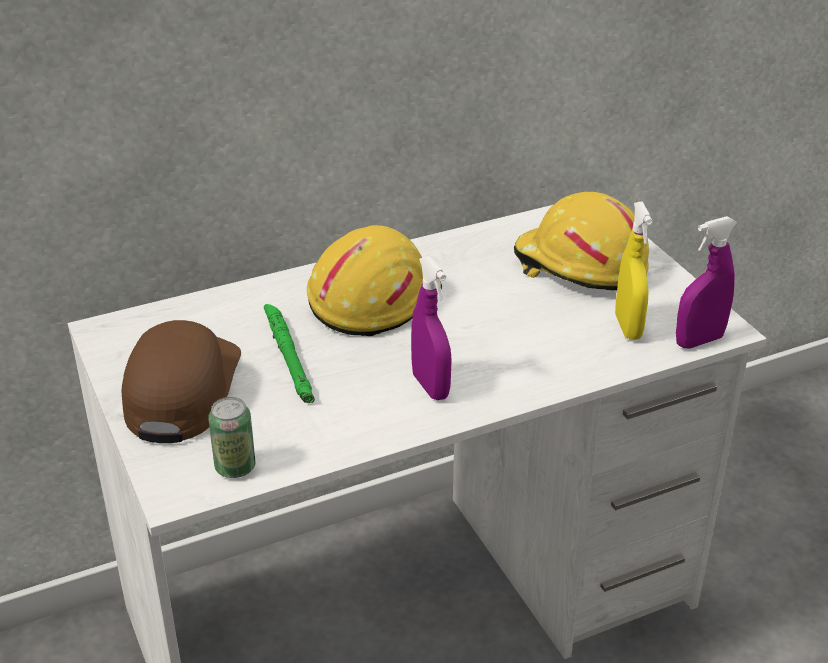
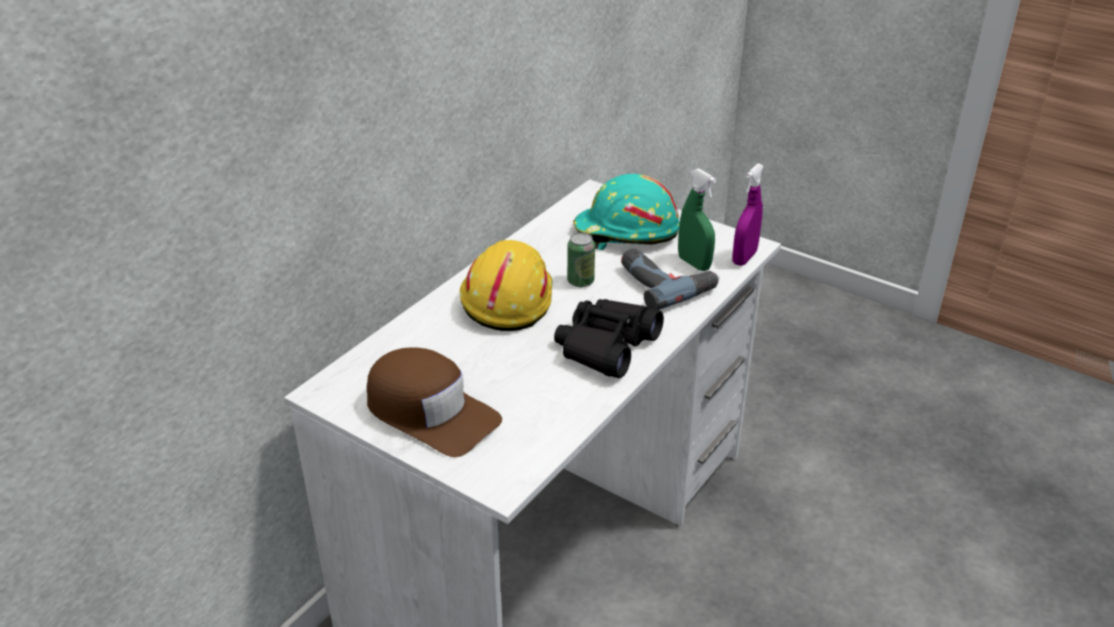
camera: 30 degrees left, 0 degrees up
(182, 389) = (430, 412): brown cap -> brown cap turned 150 degrees clockwise
(235, 467) = (527, 451): can -> can (580, 281)
(288, 357) = (487, 362): green flashlight -> none
(430, 386) = (606, 346): purple spray bottle -> black binoculars
(570, 338) = (665, 283): none -> power drill
(579, 266) = (625, 233): yellow hard hat -> turquoise hard hat
(628, 327) = (694, 263): yellow spray bottle -> green spray bottle

